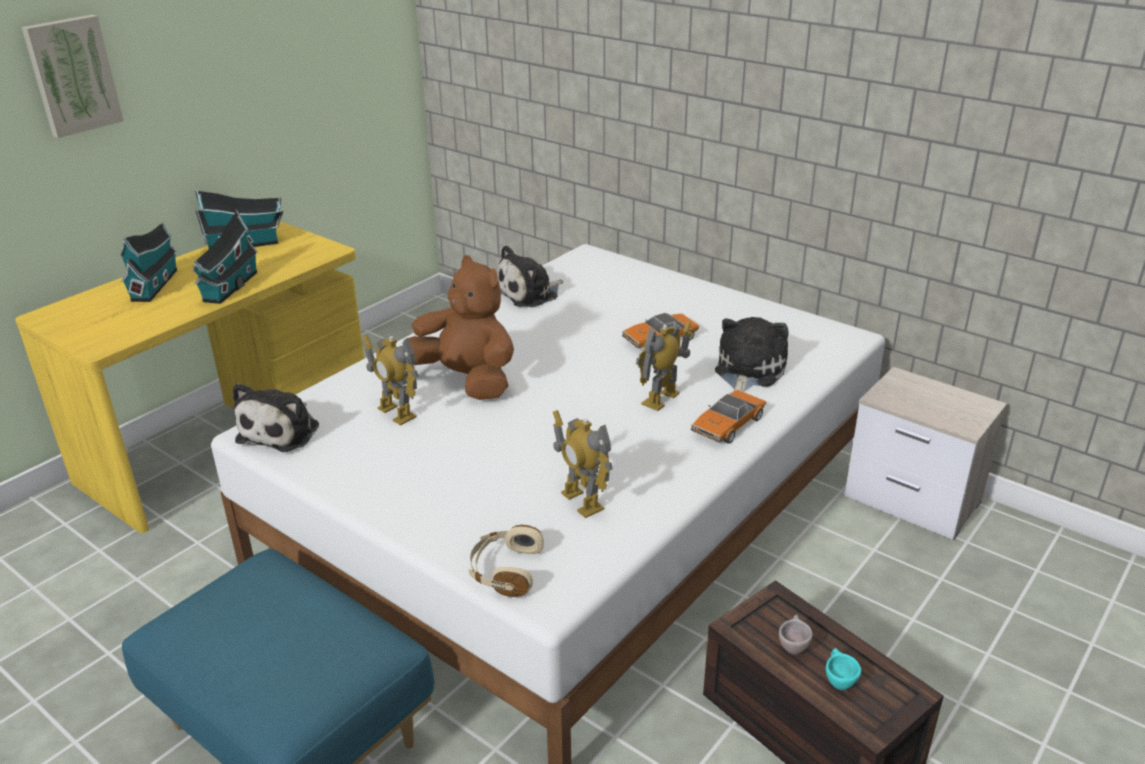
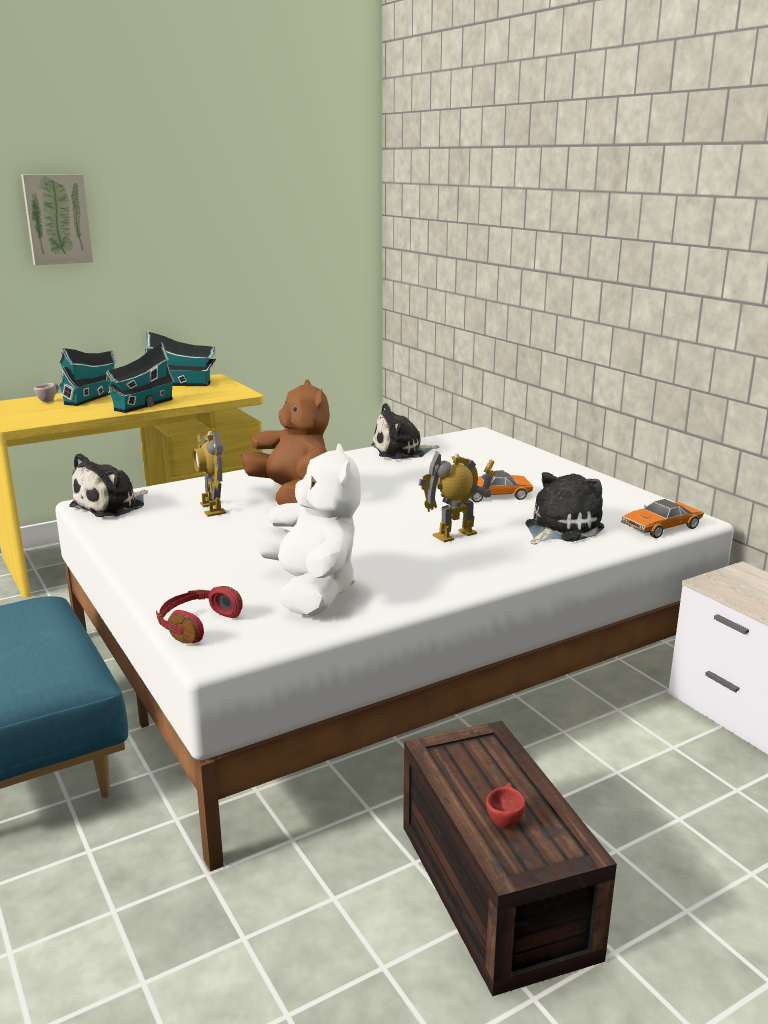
camera: 20 degrees right, 10 degrees down
(505, 571) = (196, 625): beige headphones -> red headphones
(581, 501) = (311, 591): toy robot -> white plush toy
(727, 425) = (503, 563): toy car -> toy car (660, 527)
(792, 646) = (477, 778): beige cup -> beige cup (49, 401)
(837, 681) = (504, 820): turquoise cup -> red cup

